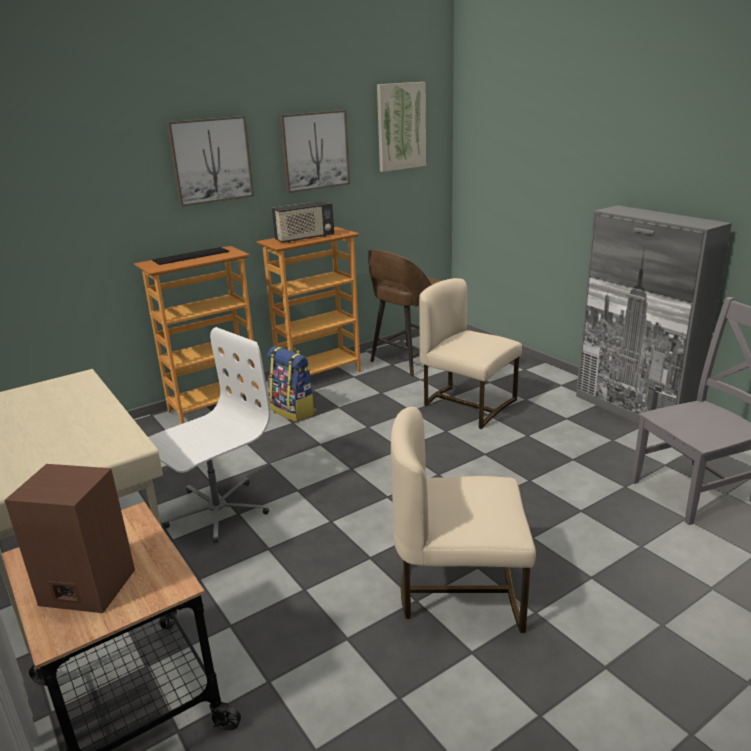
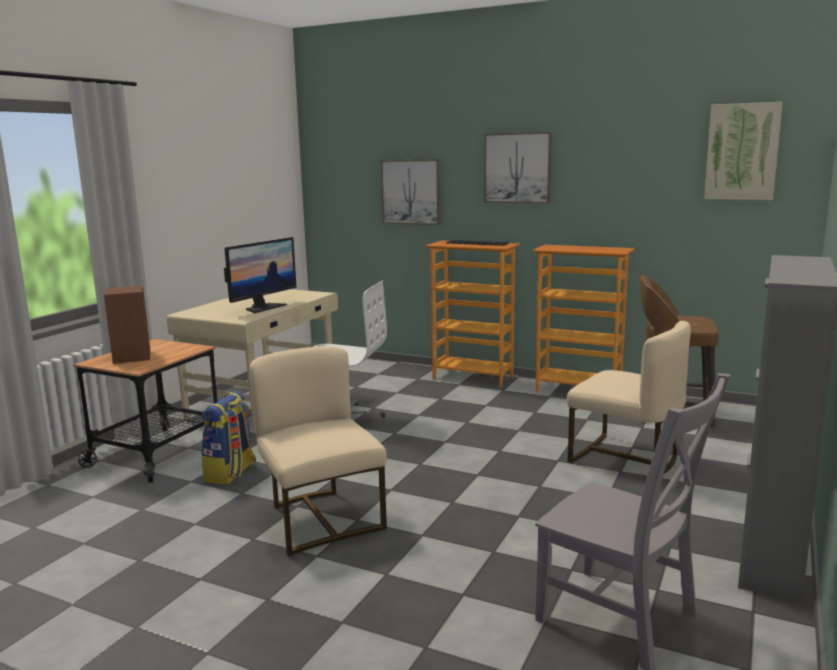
camera: 60 degrees right, 10 degrees down
(86, 424) = (263, 307): none -> monitor
(294, 411) = (503, 400): backpack -> backpack (231, 473)
(304, 238) = (576, 249): radio -> none
(314, 150) = (623, 169): picture -> picture (411, 192)
(467, 404) = (625, 458): beige chair -> beige chair turned 120 degrees clockwise

